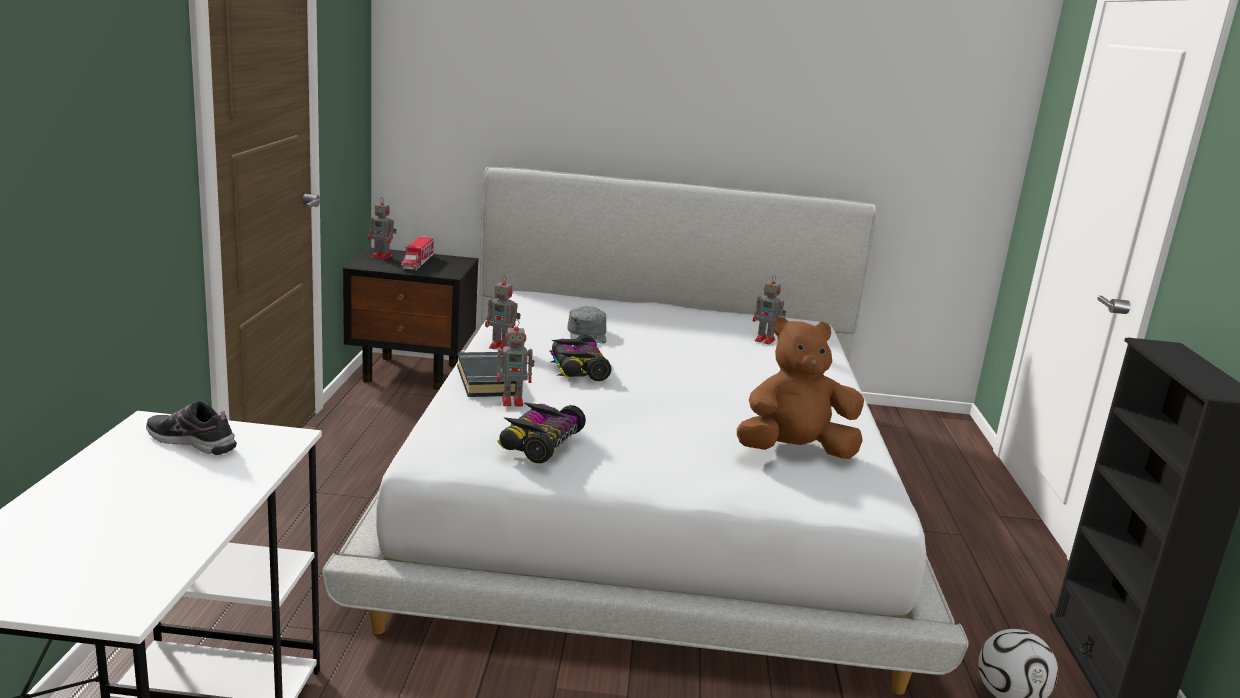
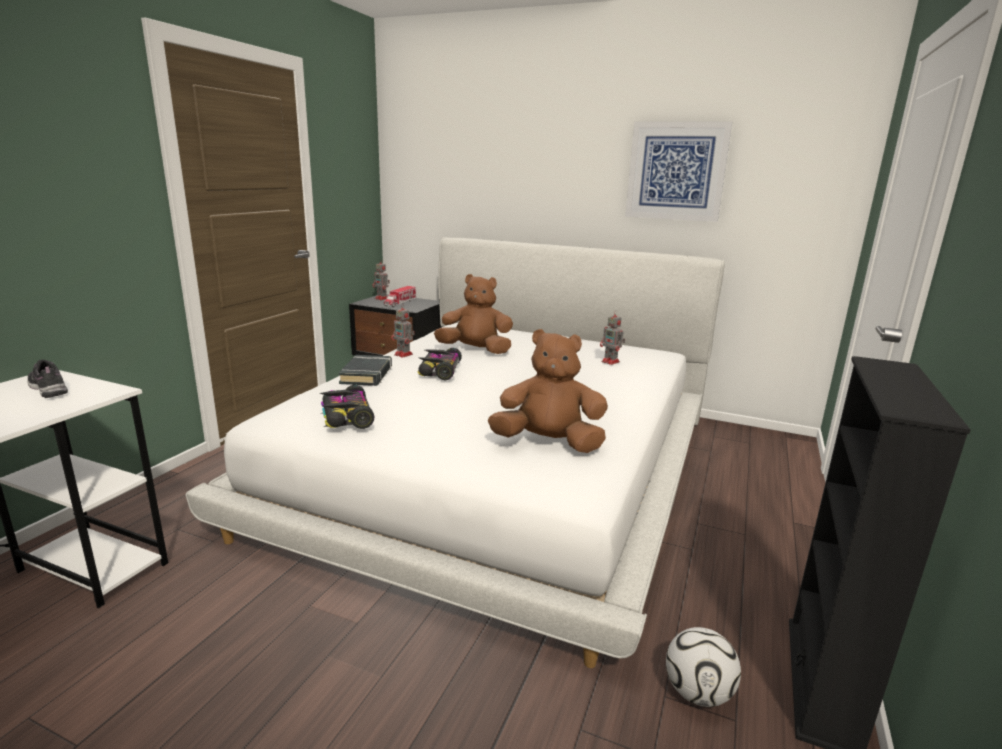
camera: 20 degrees right, 0 degrees up
(514, 401) = (364, 388): toy robot -> none
(539, 442) = (346, 417): toy car -> toy car turned 60 degrees counterclockwise
(588, 334) = (475, 350): grey cap -> brown plush toy
(813, 91) = (676, 171): none -> picture

